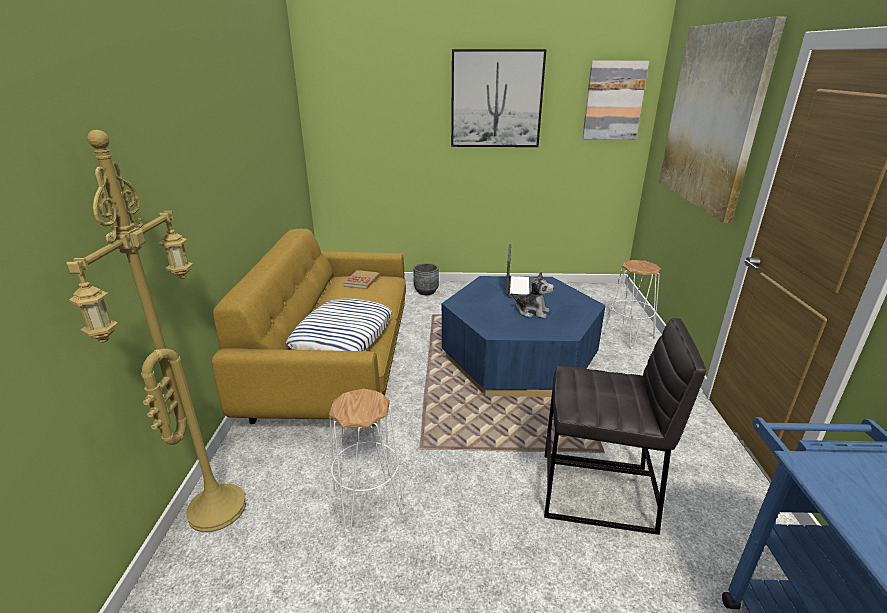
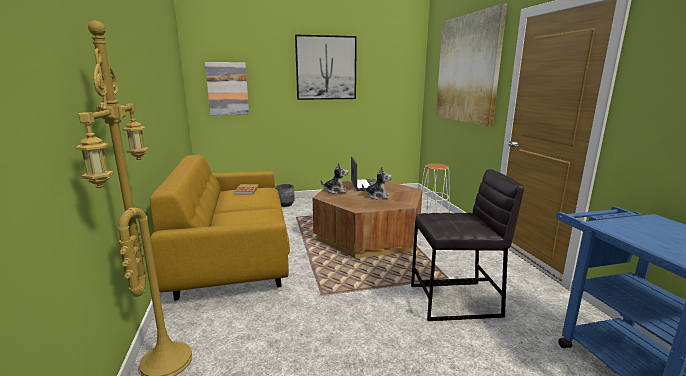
camera: 15 degrees left, 10 degrees down
(343, 335) = (248, 220): pillow -> none
(368, 501) = (295, 334): white stool -> none
(478, 294) = (335, 191): none -> plush toy
(518, 358) = (368, 235): blue coffee table -> brown coffee table
(613, 101) = (399, 69): picture -> picture (227, 88)

